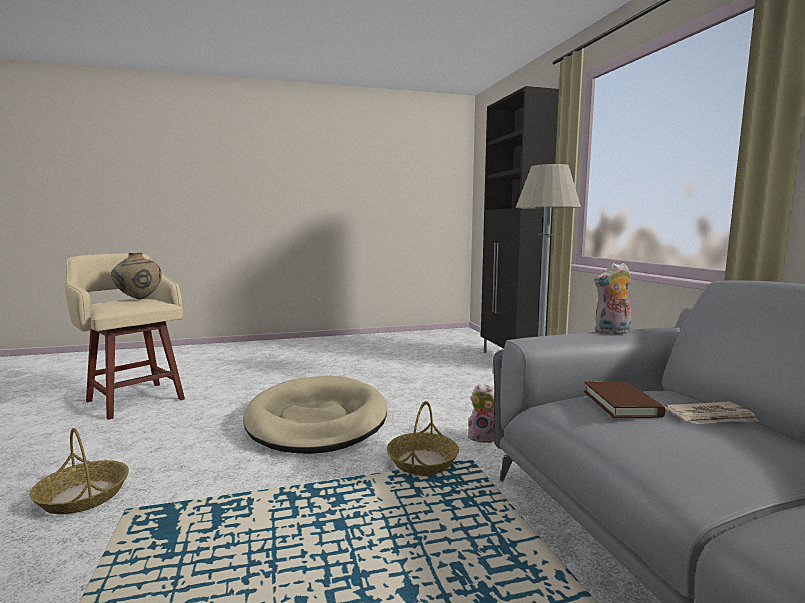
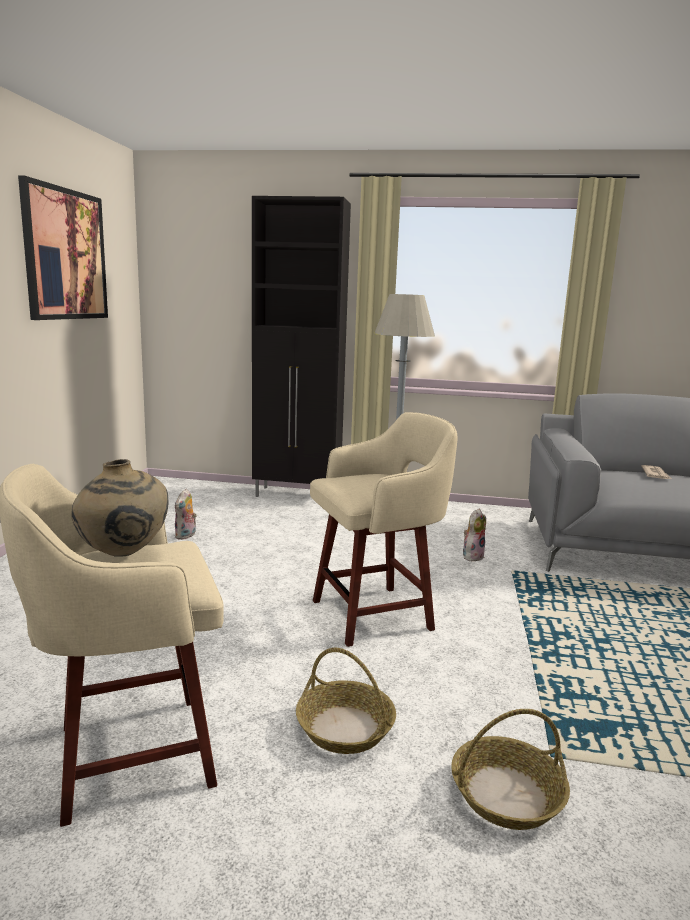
camera: 65 degrees left, 5 degrees up
(317, 420) = (376, 614): beige dog bed -> beige stool
(387, 171) = (65, 255): none -> picture
(422, 462) = (506, 588): basket -> basket (345, 728)
(612, 332) = (569, 439): plush toy -> plush toy (186, 536)
(621, 404) = (632, 481): brown book -> none

